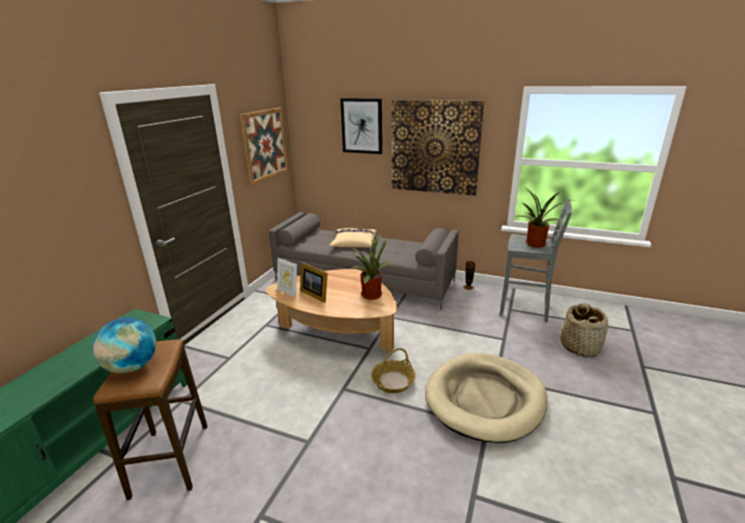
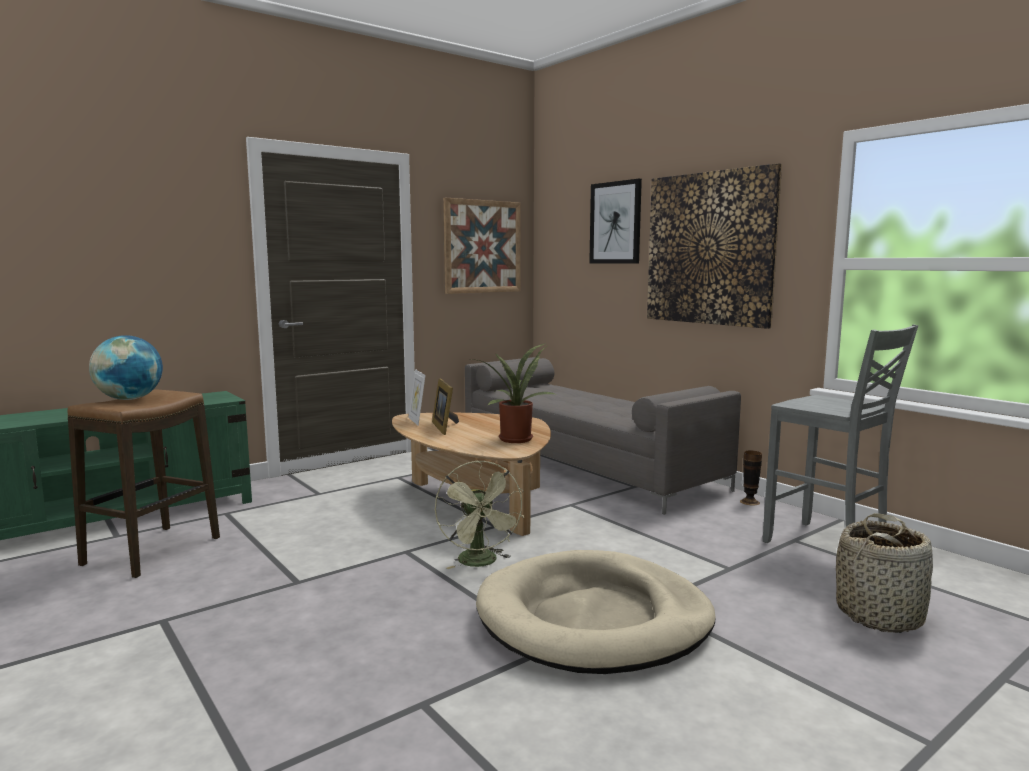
camera: 30 degrees right, 15 degrees down
(354, 243) = (577, 398): beige pillow -> none
(393, 381) = (481, 563): basket -> green fan
(535, 245) = (835, 407): potted plant -> none

